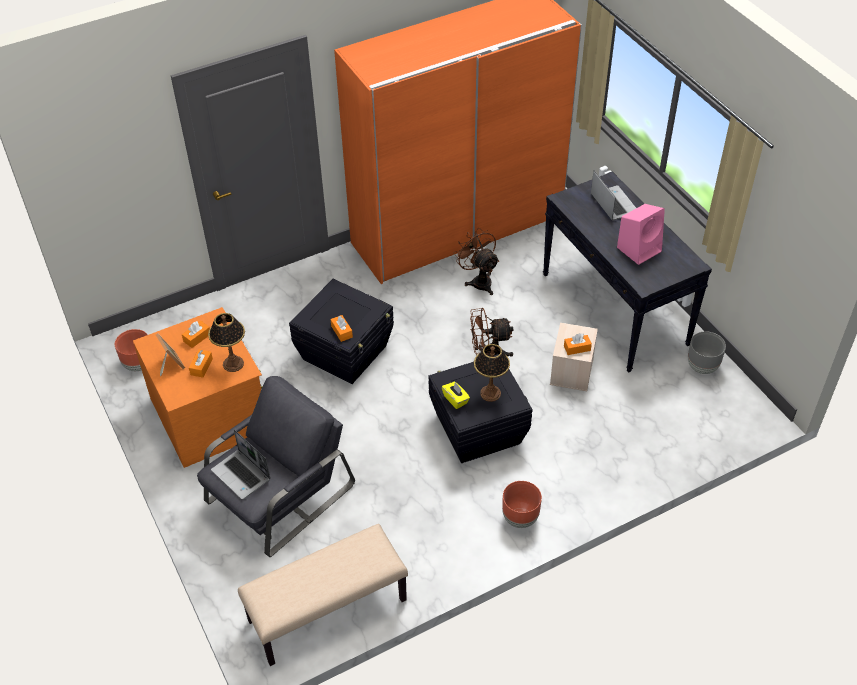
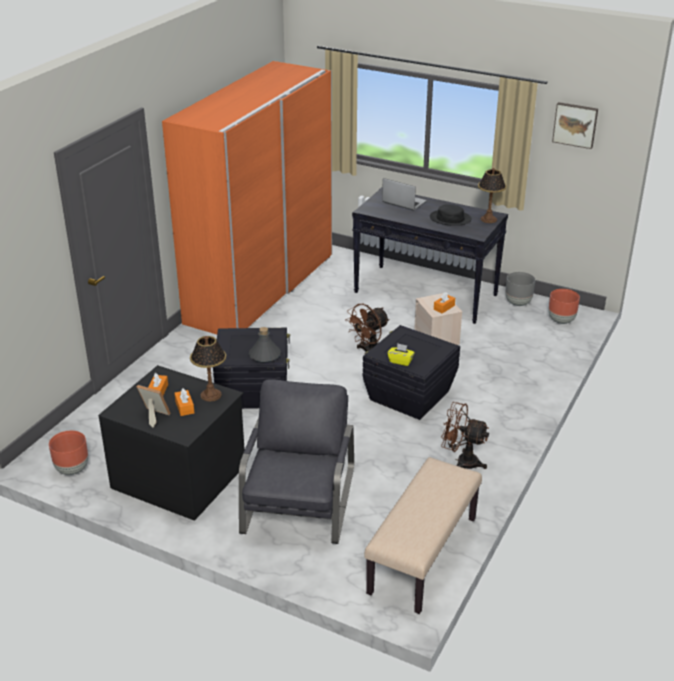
camera: 35 degrees left, 15 degrees down
(211, 414) = (180, 475): orange dresser -> black dresser
(242, 475) = (286, 473): laptop -> none
(342, 331) = (264, 355): orange tissue box -> grey bottle
(479, 281) = (311, 312): brown fan -> brown fan (461, 461)
(490, 393) = (421, 348): table lamp -> table lamp (489, 219)
(520, 518) = (498, 432): brown planter -> brown planter (561, 320)
(639, 249) = (450, 218): pink speaker -> black hat
(799, 207) = (575, 124): none -> picture

